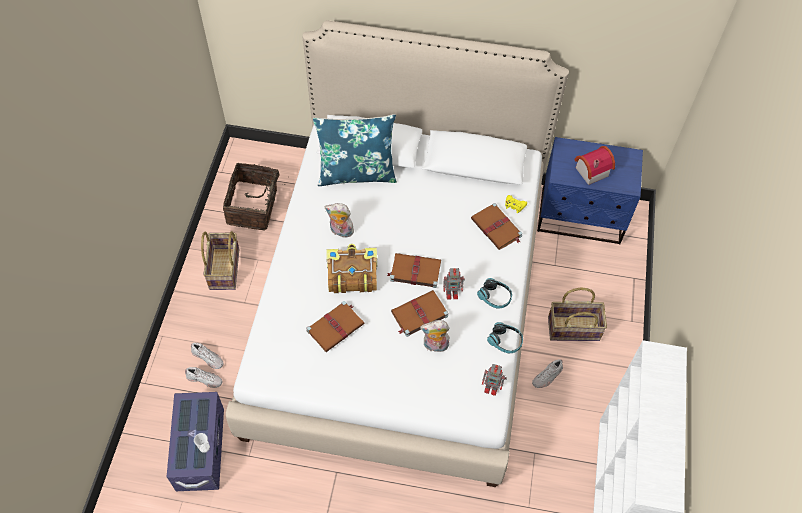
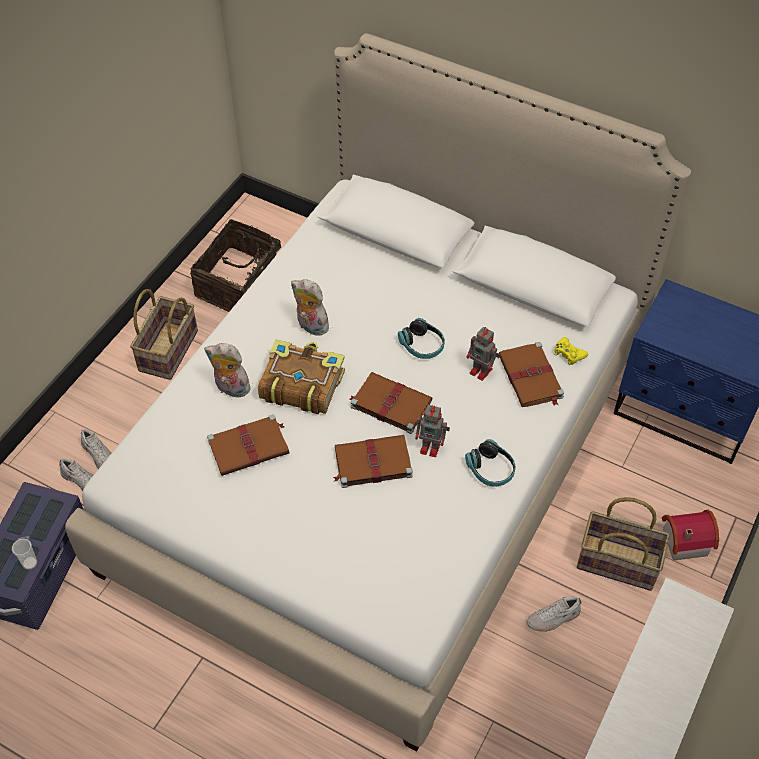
camera: 20 degrees right, 5 degrees down
(356, 173) = (364, 258): blue pillow -> none
(435, 346) = (377, 512): plush toy -> plush toy (230, 389)
(492, 388) = (436, 594): toy robot -> toy robot (482, 371)
(505, 341) = (481, 534): headphones -> headphones (422, 345)
(590, 170) = (701, 336): toy house -> toy house (682, 540)

